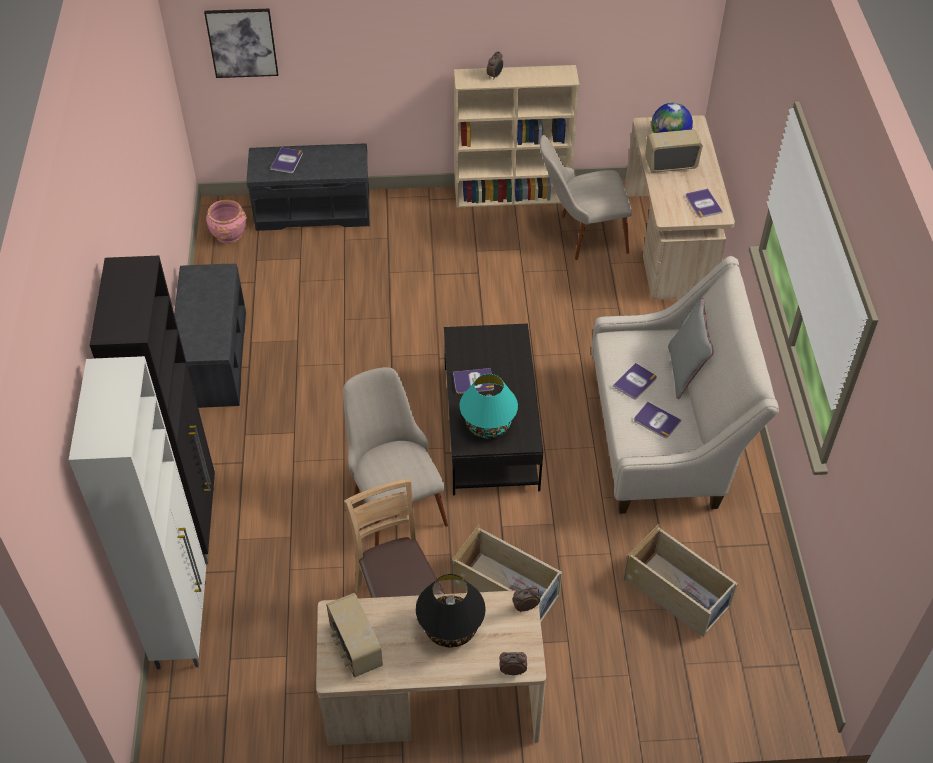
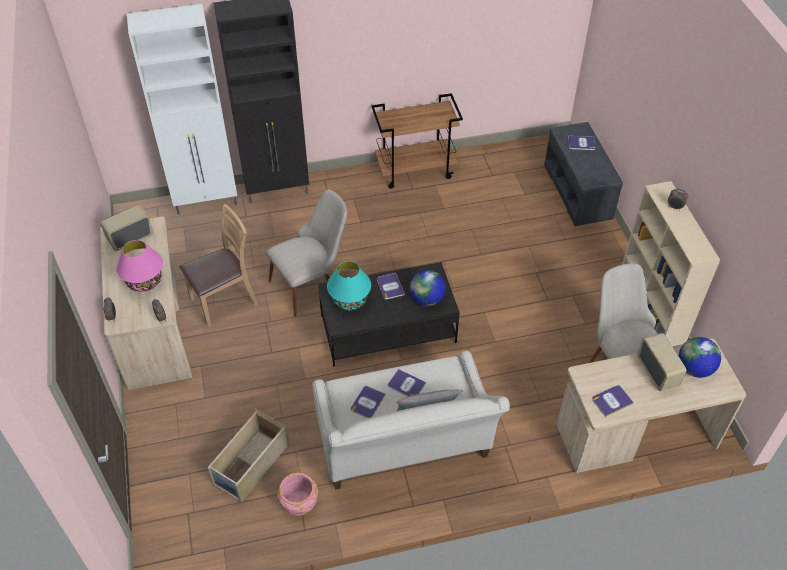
camera: 80 degrees right, 0 degrees up
(213, 358) = (415, 170): grey bench -> brown cart
(229, 235) = (534, 153): pink planter -> pink planter (299, 503)
(242, 42) = (610, 46): picture -> none
(451, 628) = (144, 281): black table lamp -> pink table lamp
(502, 349) = (427, 299): none -> globe
(507, 590) = (244, 357): beige storage box -> none

